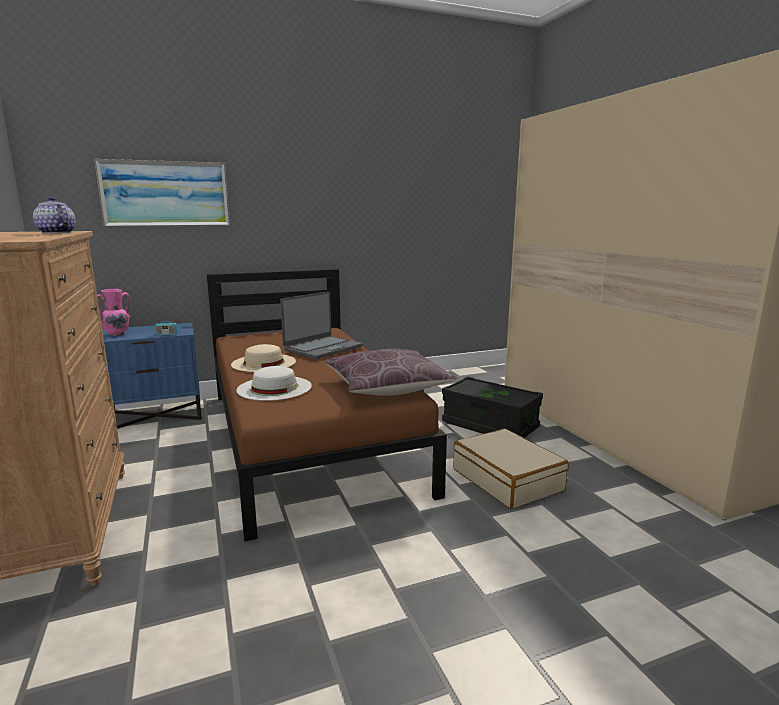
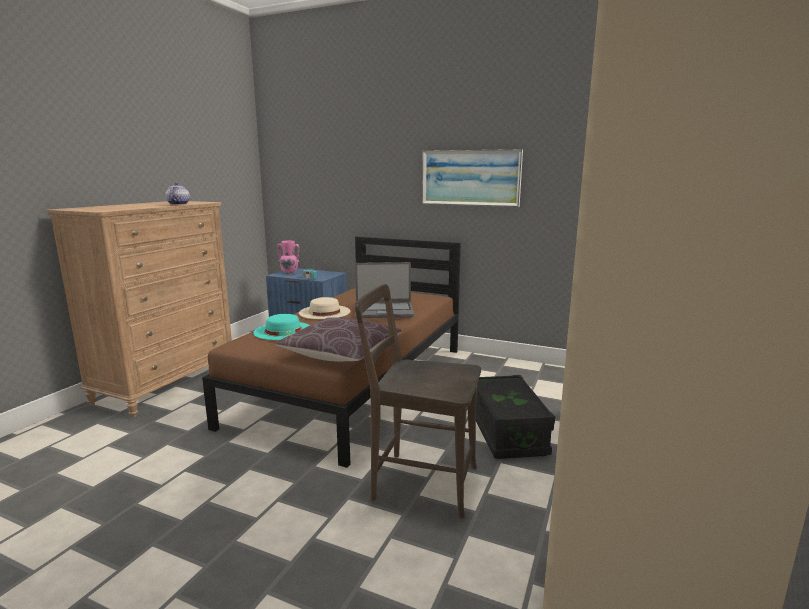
camera: 45 degrees right, 0 degrees up
(166, 194) = (336, 172): picture -> picture (470, 178)
(274, 388) = (283, 330): white hat -> turquoise hat
(507, 480) = (419, 482): beige suitcase -> brown chair

